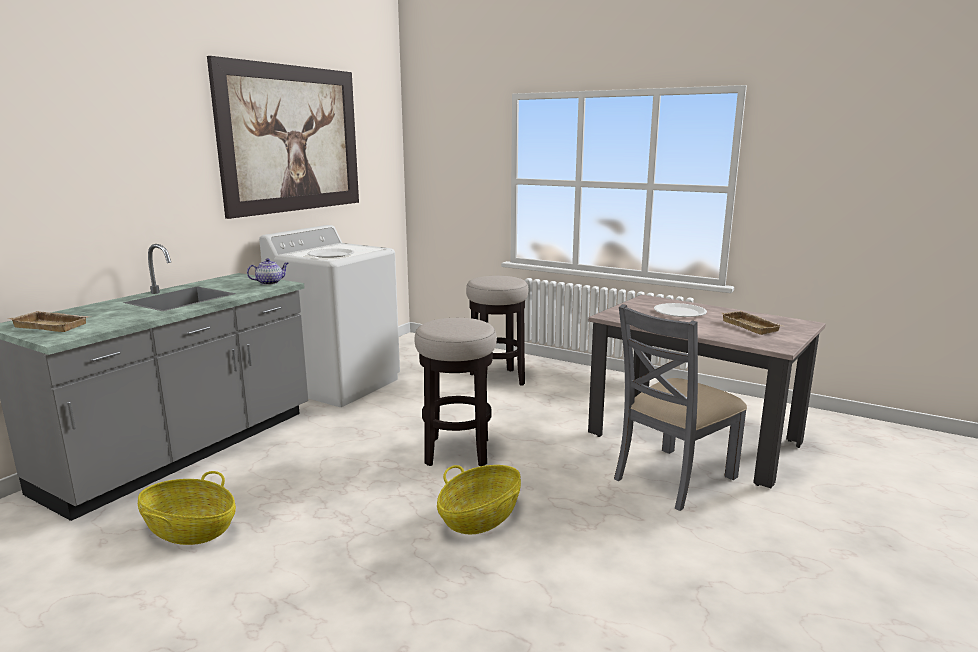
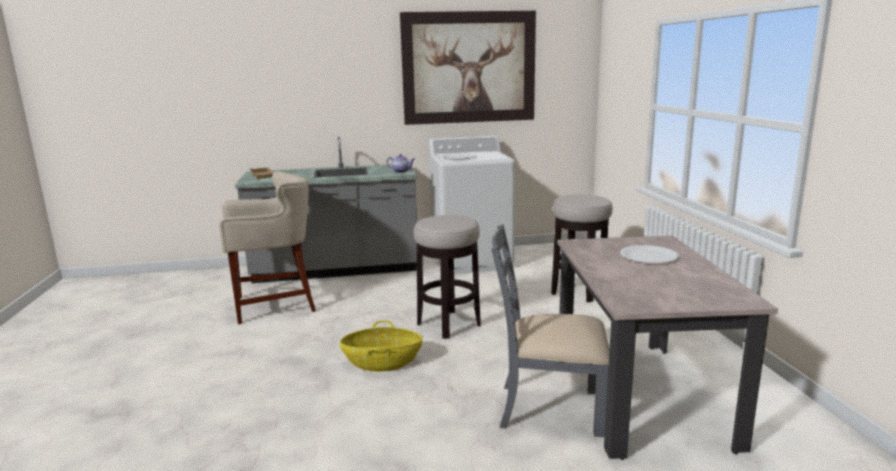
camera: 50 degrees right, 0 degrees up
(190, 529) = (273, 305): basket -> beige stool
(752, 326) = (672, 285): beige tray -> none

